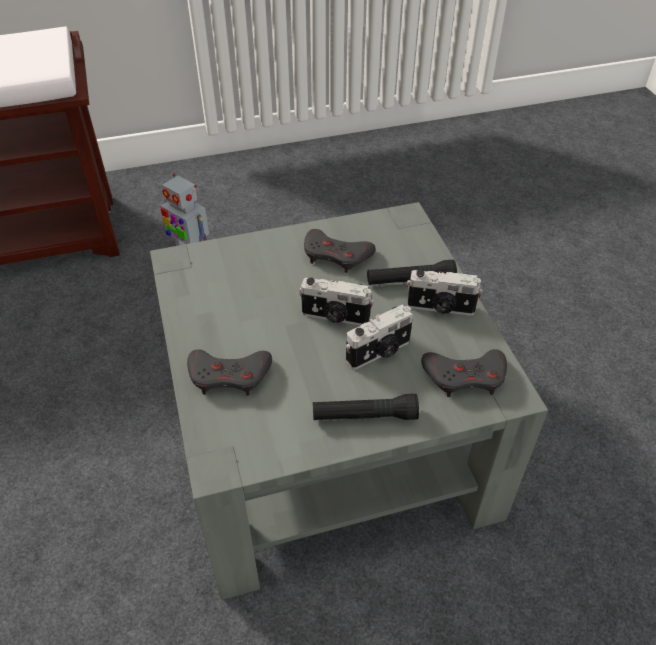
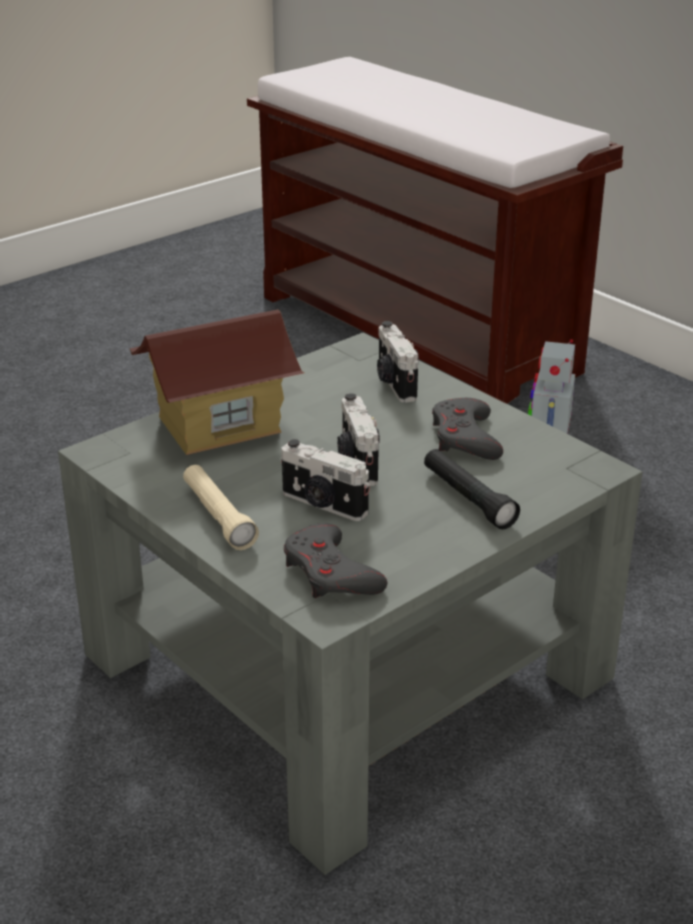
camera: 65 degrees right, 15 degrees down
(229, 375) = (218, 425): grey game controller -> toy house
(364, 416) = (218, 517): black flashlight -> beige flashlight
(440, 308) = (438, 531): camera -> camera (394, 383)

